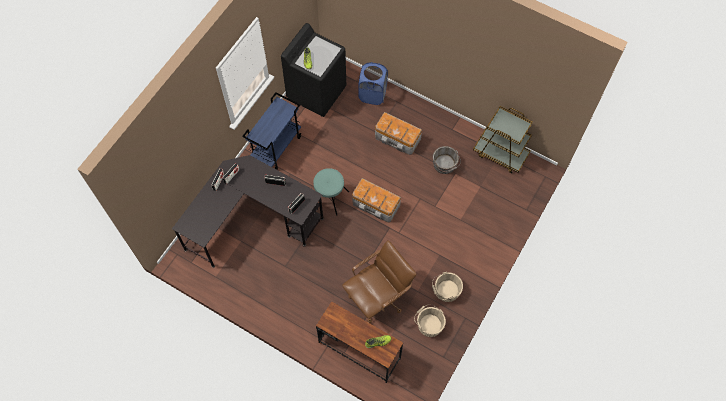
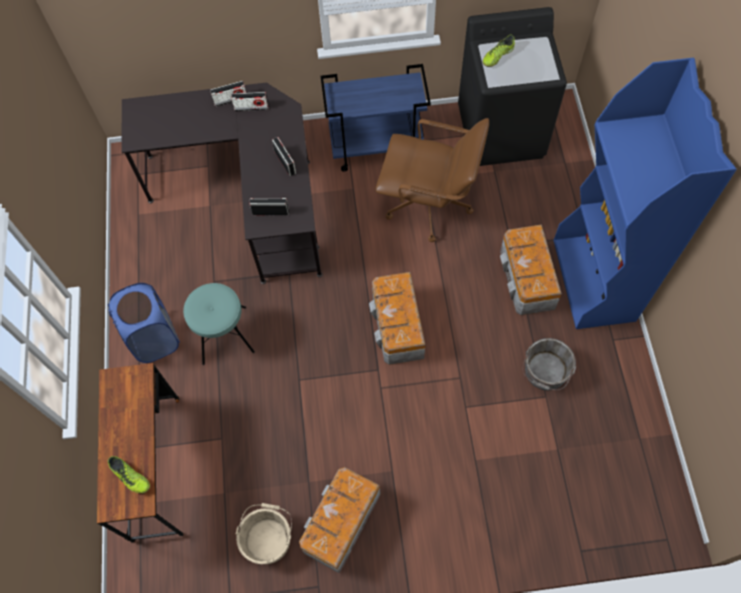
camera: 55 degrees right, 0 degrees up
(329, 198) = (358, 261): turquoise stool -> turquoise stool (224, 335)
(372, 94) = (564, 198): blue laundry basket -> blue laundry basket (155, 338)
(378, 297) = (257, 433): brown office chair -> brown office chair (429, 205)
(420, 115) = (594, 281): none -> blue bookcase
(446, 291) = (340, 524): beige bucket -> storage box
(500, 153) = (640, 440): brown cart -> none

